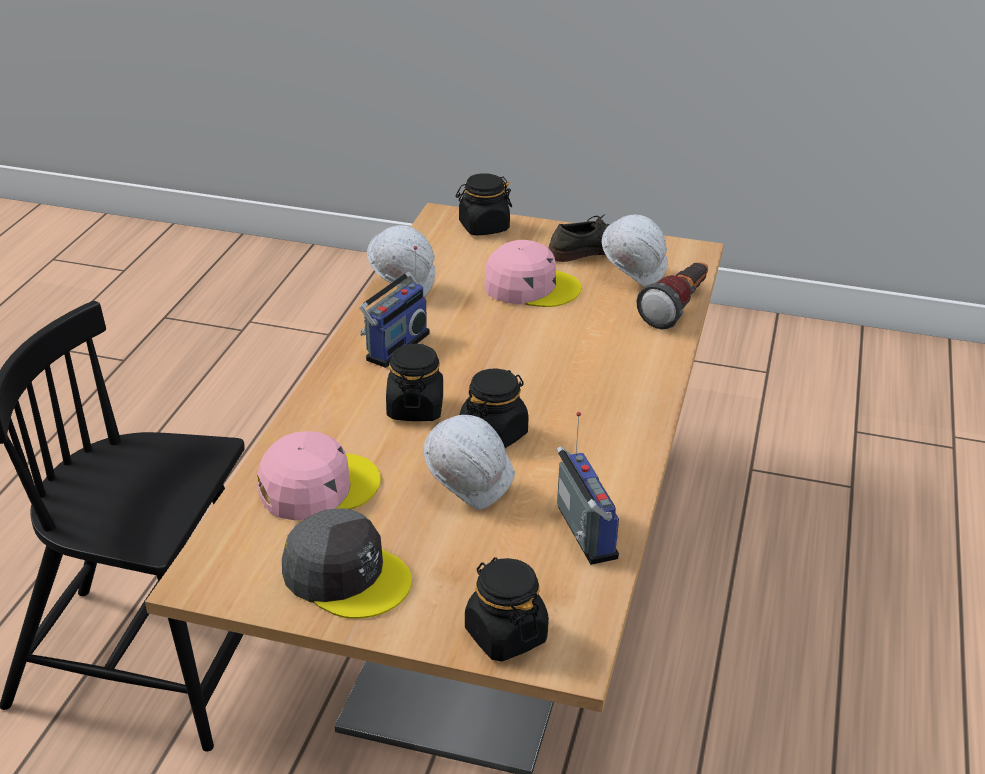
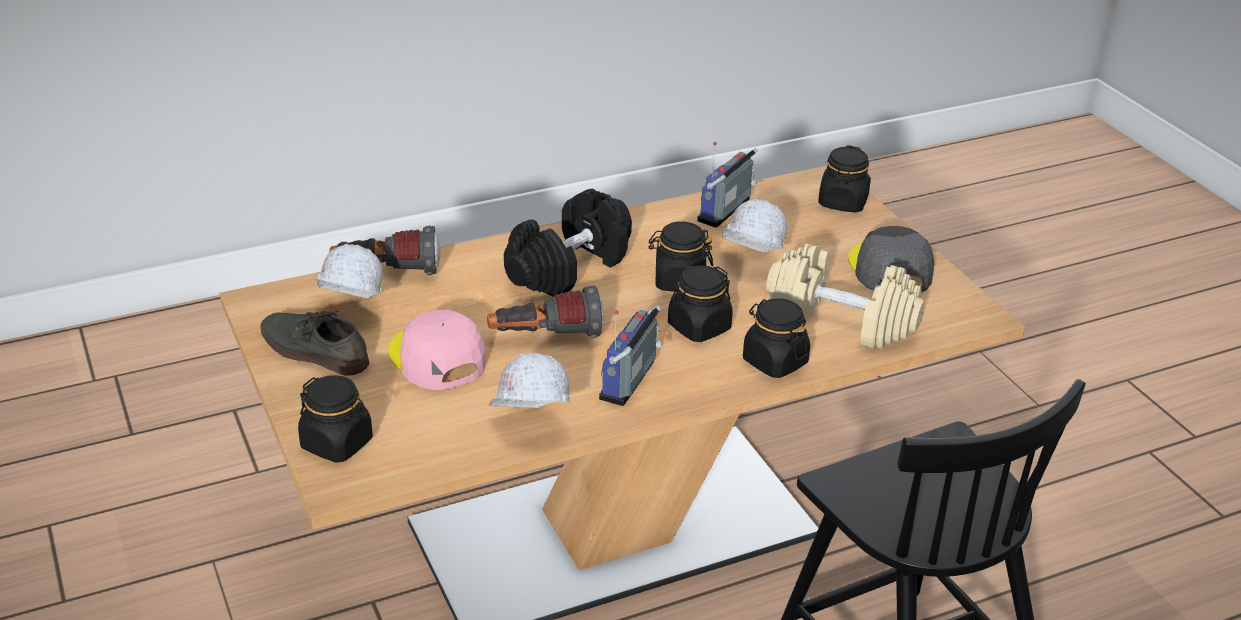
camera: 130 degrees left, 0 degrees up
(317, 486) = (840, 321): pink cap -> beige dumbbell
(321, 419) = (774, 361): none -> black jar
(394, 346) = (631, 381): radio -> radio turned 60 degrees counterclockwise
(498, 336) = (545, 337): none -> flashlight
(585, 389) = (568, 268): none -> black dumbbell

